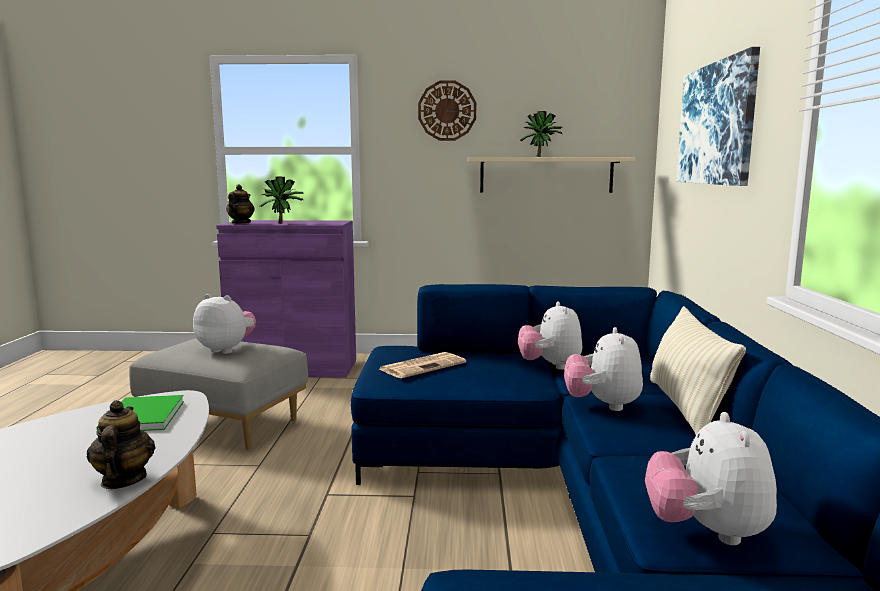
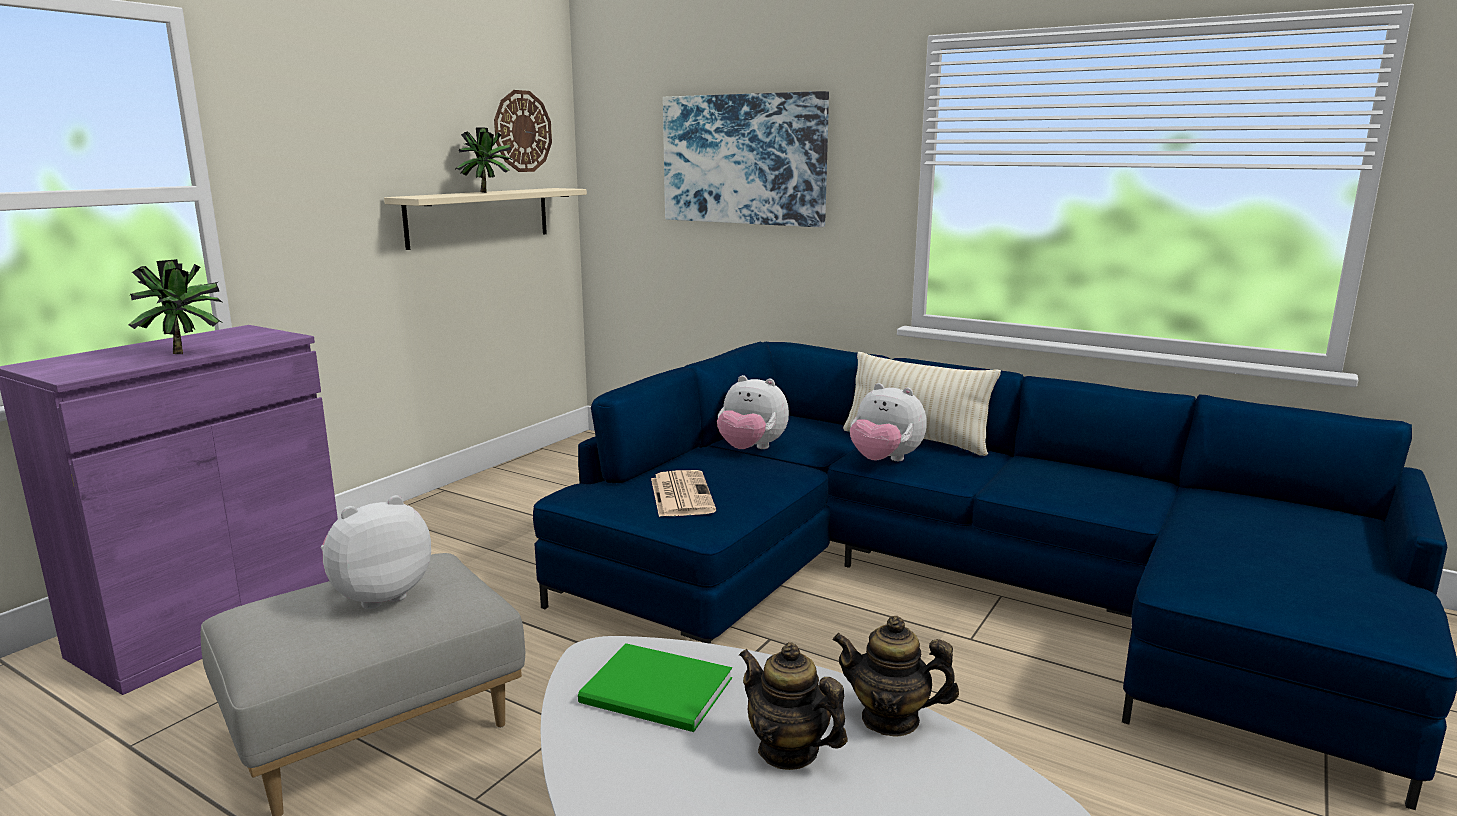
camera: 60 degrees left, 5 degrees up
(240, 223) = (89, 370): teapot -> teapot (788, 751)
(447, 111) = (346, 122): wall clock -> wall clock (522, 131)
(707, 532) = (1129, 500): plush toy -> none

